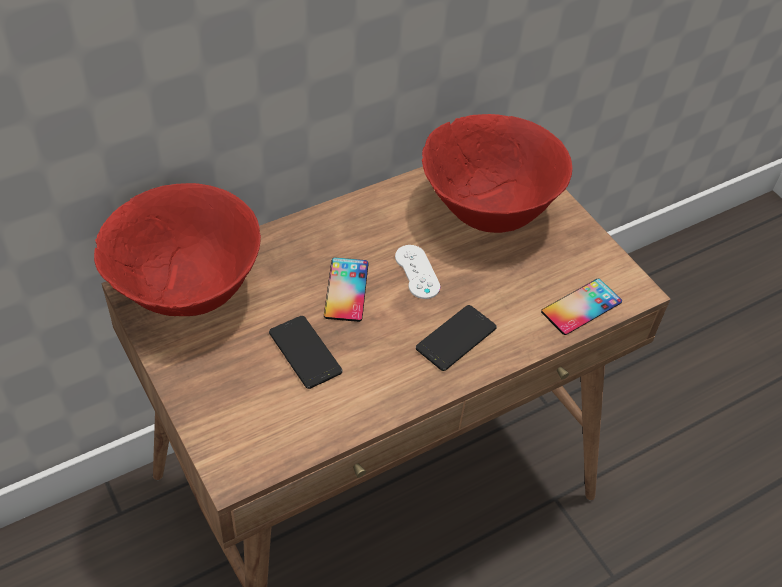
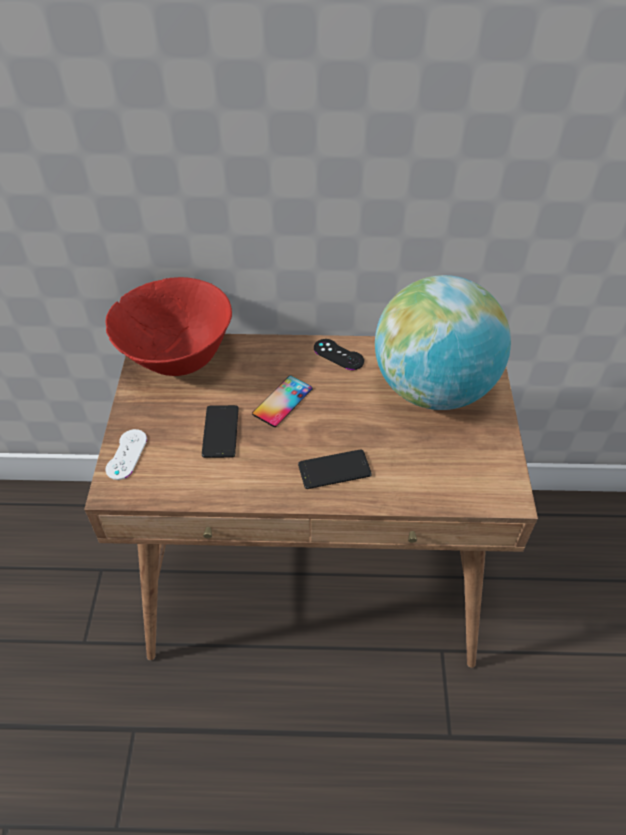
camera: 35 degrees right, 0 degrees up
(366, 214) = (338, 354): none -> black game controller
(417, 272) = (343, 410): white game controller -> white game controller (126, 454)
(488, 211) = (433, 388): red bowl -> globe
(581, 307) = (453, 490): phone -> none

